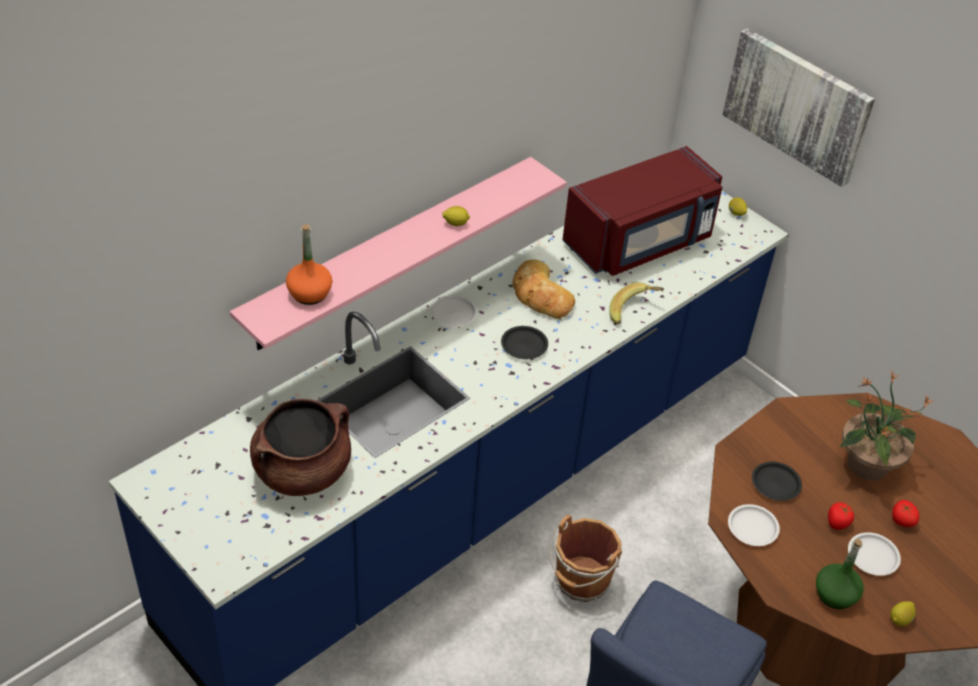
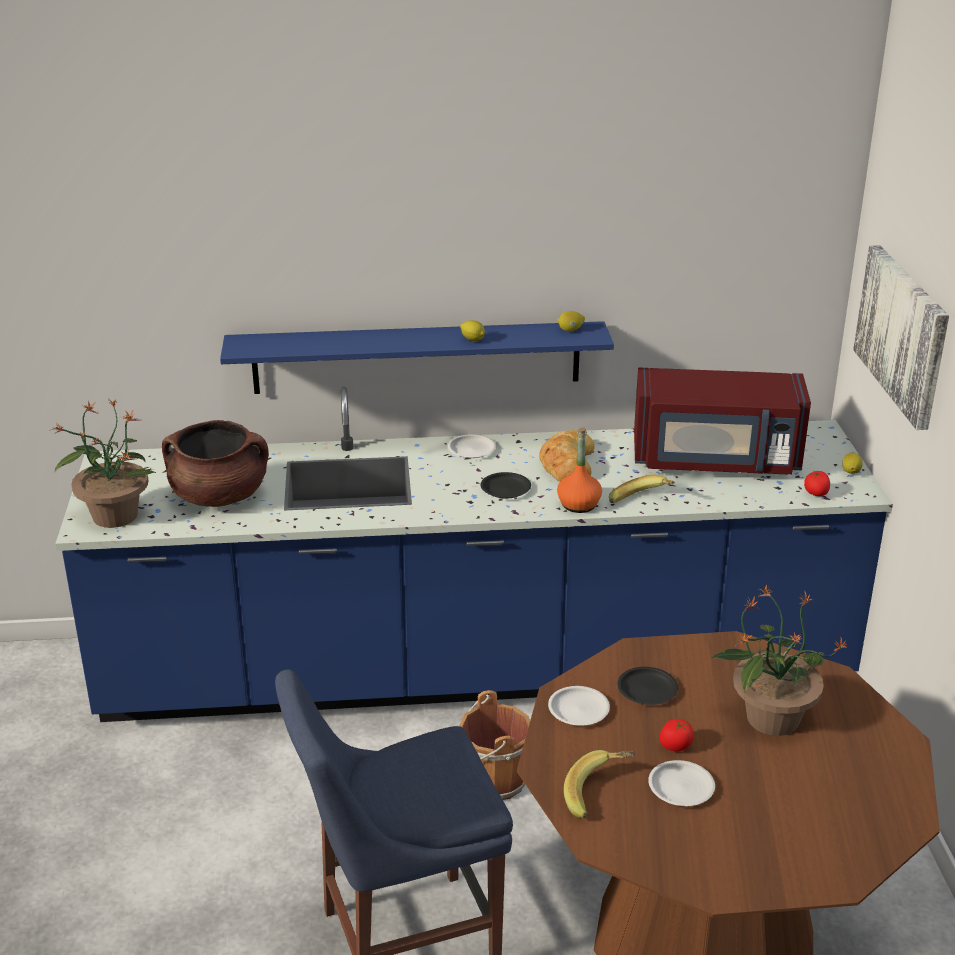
camera: 40 degrees right, 15 degrees down
(231, 542) = (114, 515): none -> potted plant
(309, 293) = (295, 343): orange bottle -> orange bottle (578, 504)
(391, 252) = (417, 357): pink shelf -> blue shelf
(835, 594) = (599, 795): green bottle -> banana
(900, 619) = (645, 848): lemon -> lemon (570, 330)
(901, 520) = (753, 776): tomato -> tomato (816, 493)

